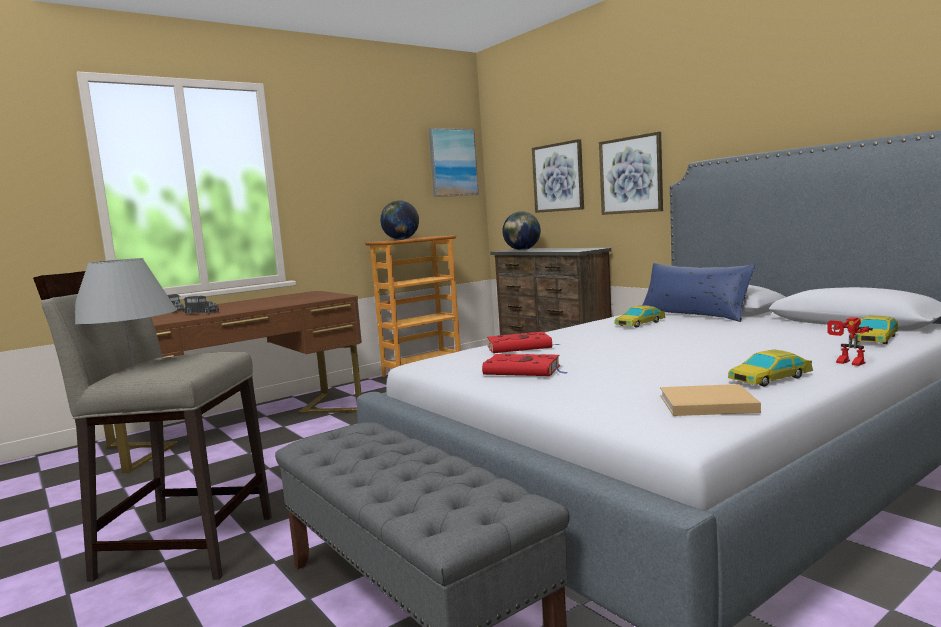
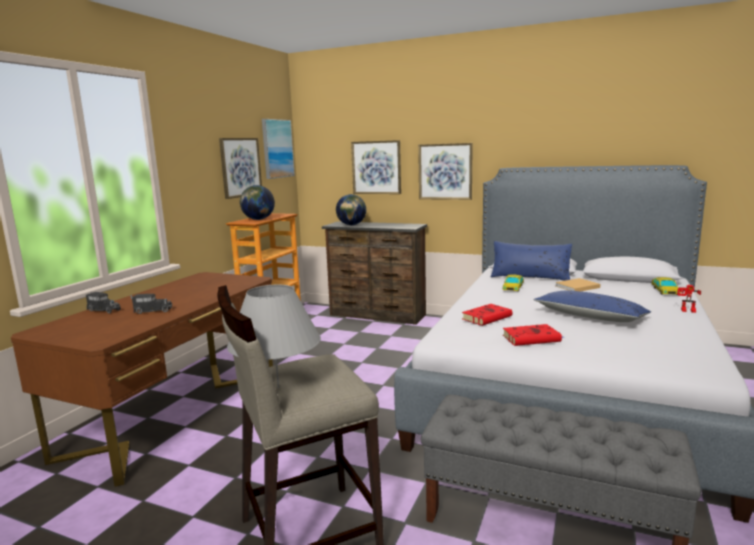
camera: 30 degrees left, 5 degrees up
(393, 182) = (240, 167): none -> picture
(664, 358) = (590, 317): none -> blue pillow
(704, 404) = (684, 351): beige book -> beige book (576, 287)
(770, 378) = (676, 327): toy car -> none

